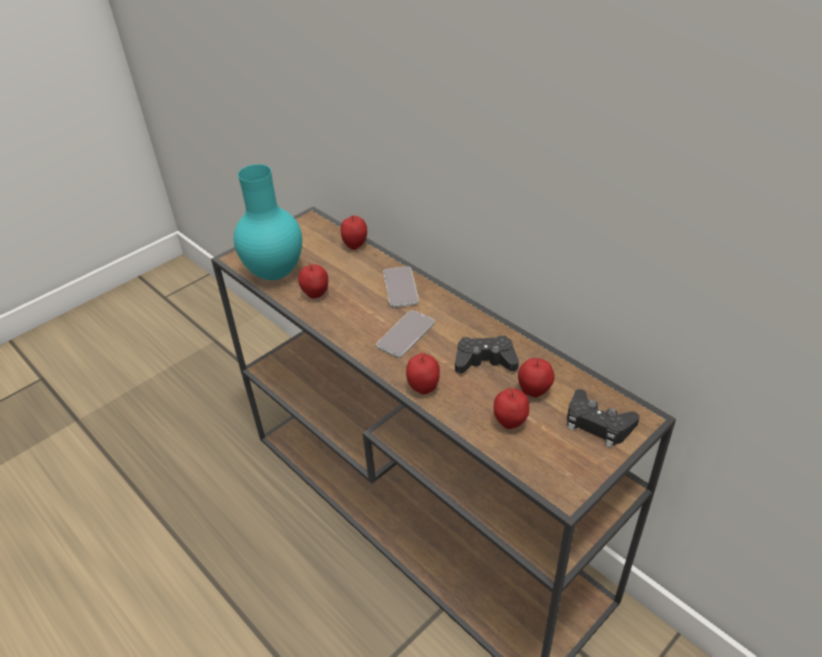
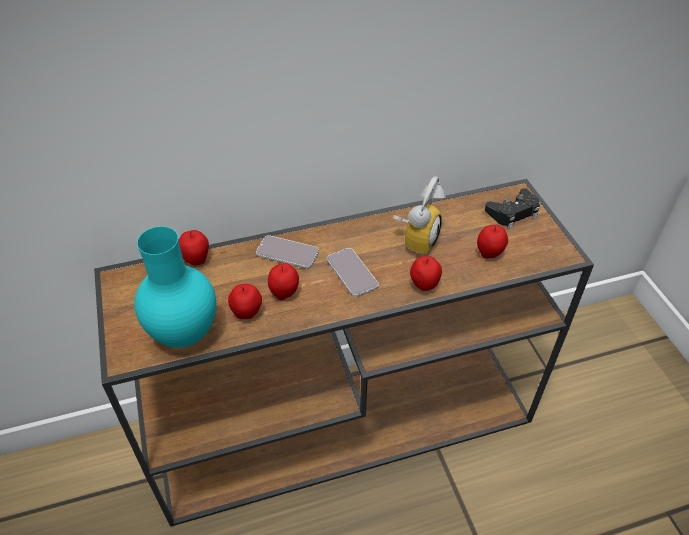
camera: 65 degrees left, 5 degrees up
(485, 361) = (415, 240): black game controller -> alarm clock
(534, 392) = (465, 229): apple -> apple (284, 294)

